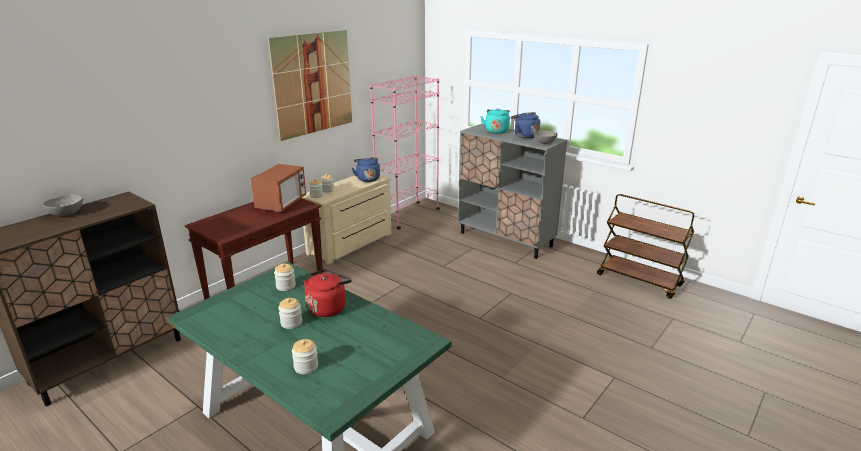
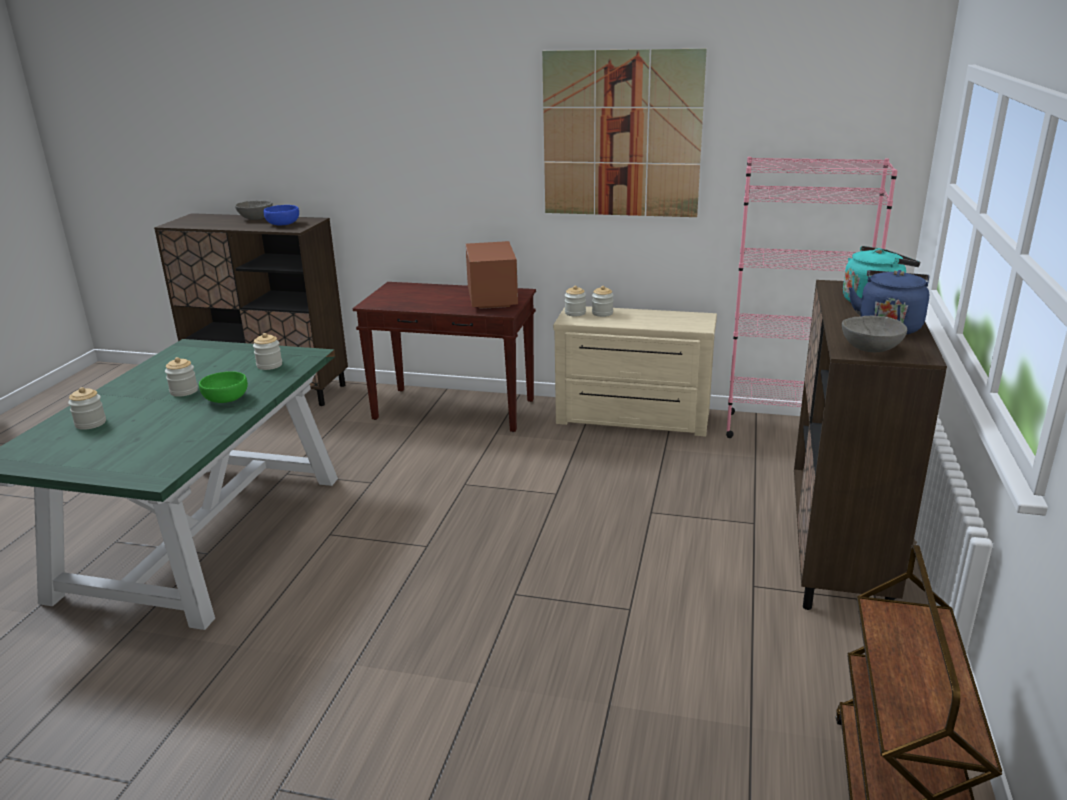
camera: 65 degrees right, 0 degrees up
(111, 206) = (282, 224): none -> blue bowl
(281, 204) = (492, 299): microwave -> microwave turned 90 degrees counterclockwise
(328, 307) = (226, 399): red kettle -> green bowl
(367, 179) = (682, 322): blue kettle -> none
(505, 239) = (838, 550): grey cabinet -> brown cabinet

